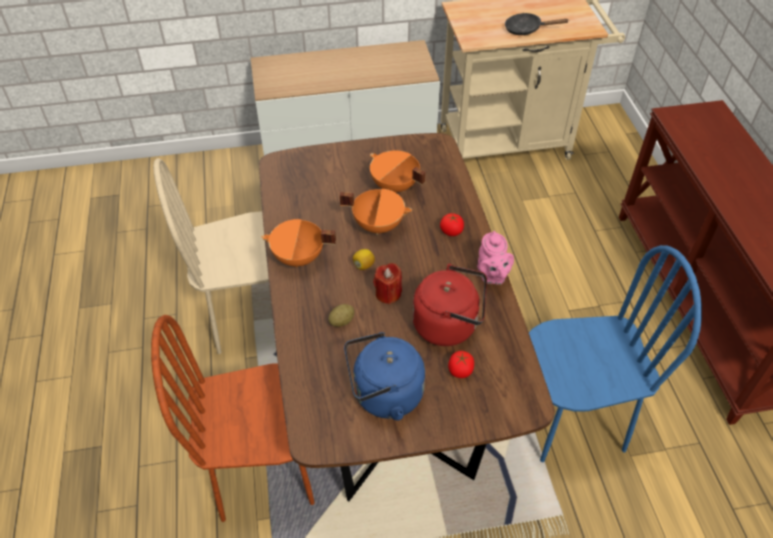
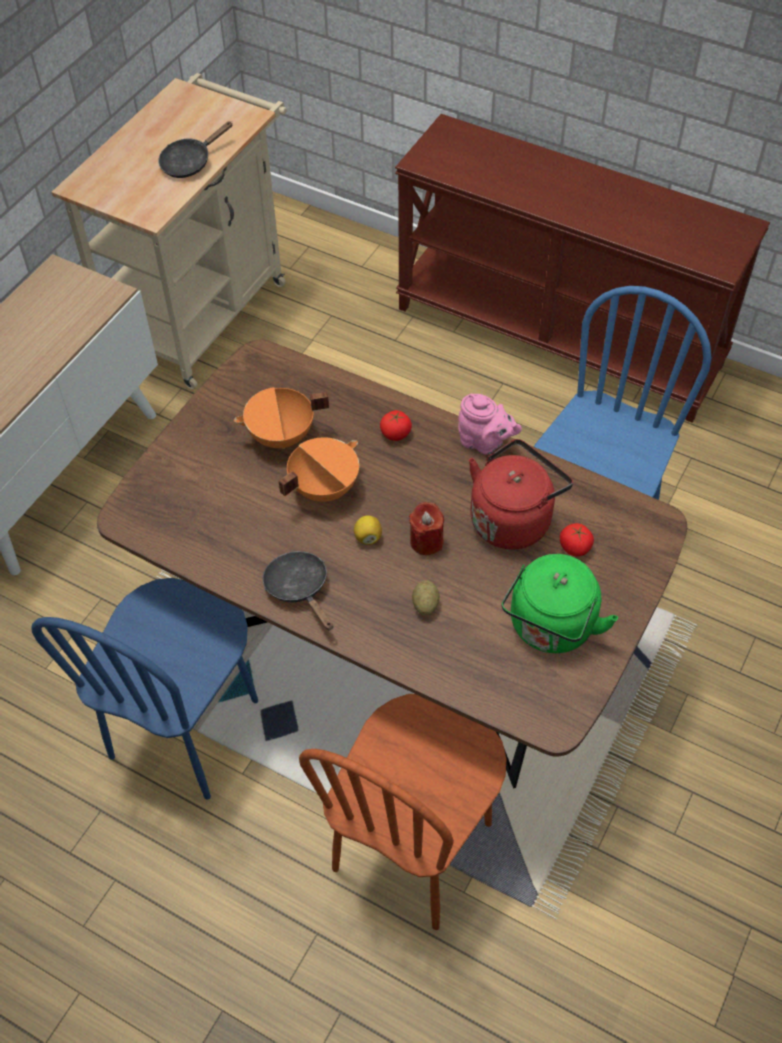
camera: 50 degrees left, 5 degrees up
(250, 315) = (185, 729): beige chair -> blue chair
(298, 258) = (299, 588): orange cooking pot -> black frying pan
(384, 395) = (550, 628): blue kettle -> green kettle

